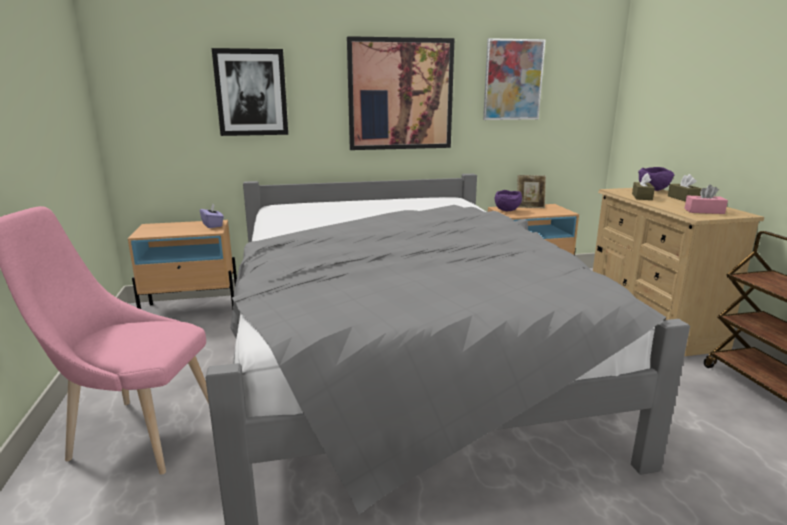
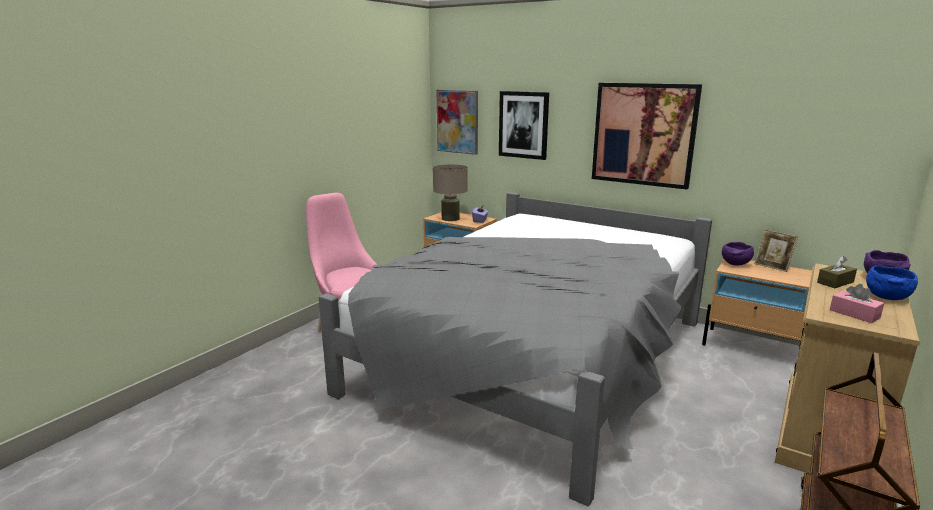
camera: 45 degrees right, 0 degrees up
(169, 231) = (450, 218): none -> beige table lamp
(513, 80) = (770, 127): picture -> picture (457, 121)
(683, 198) = (886, 297): brown tissue box -> blue bowl

